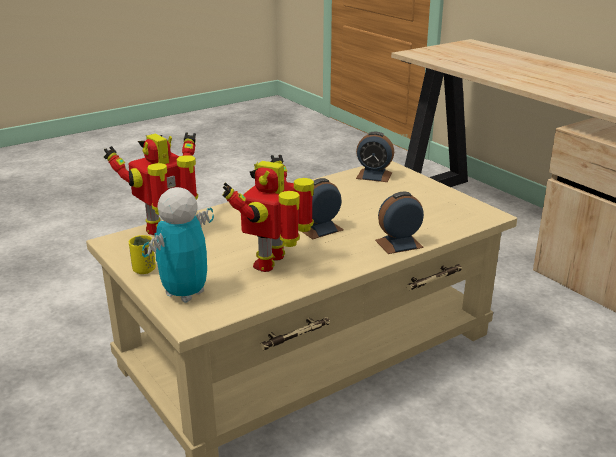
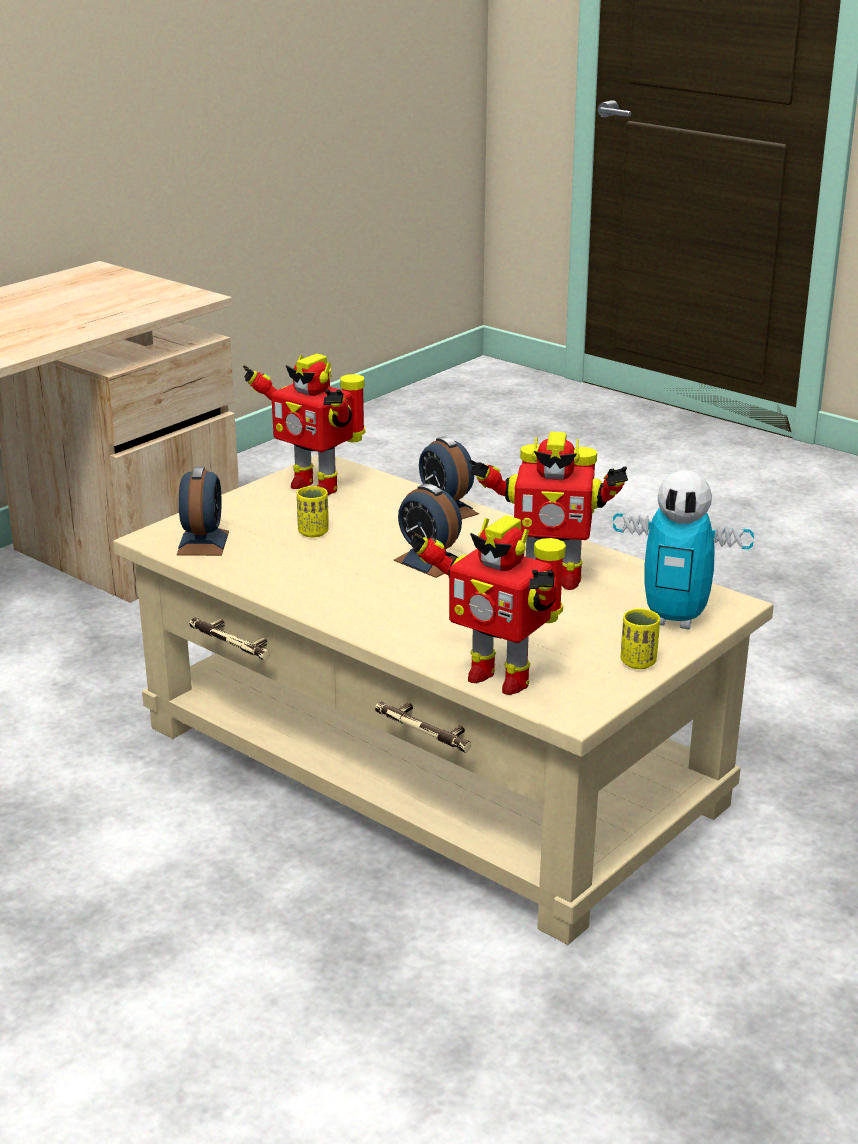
camera: 105 degrees left, 0 degrees up
(377, 202) = (313, 532): none -> yellow cup
(452, 209) = (315, 485): none -> toy robot

